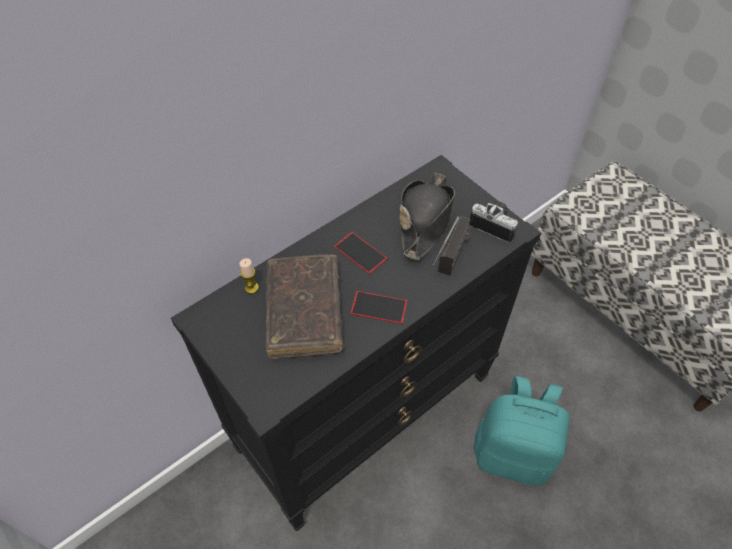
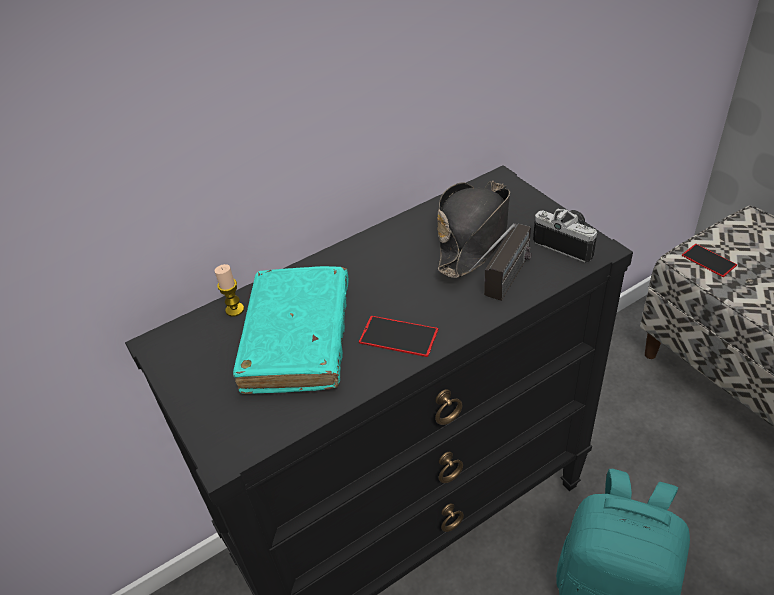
camera: 10 degrees right, 10 degrees down
(304, 312) = (298, 339): brown book -> turquoise book
(360, 253) = (383, 272): phone -> phone (708, 260)

